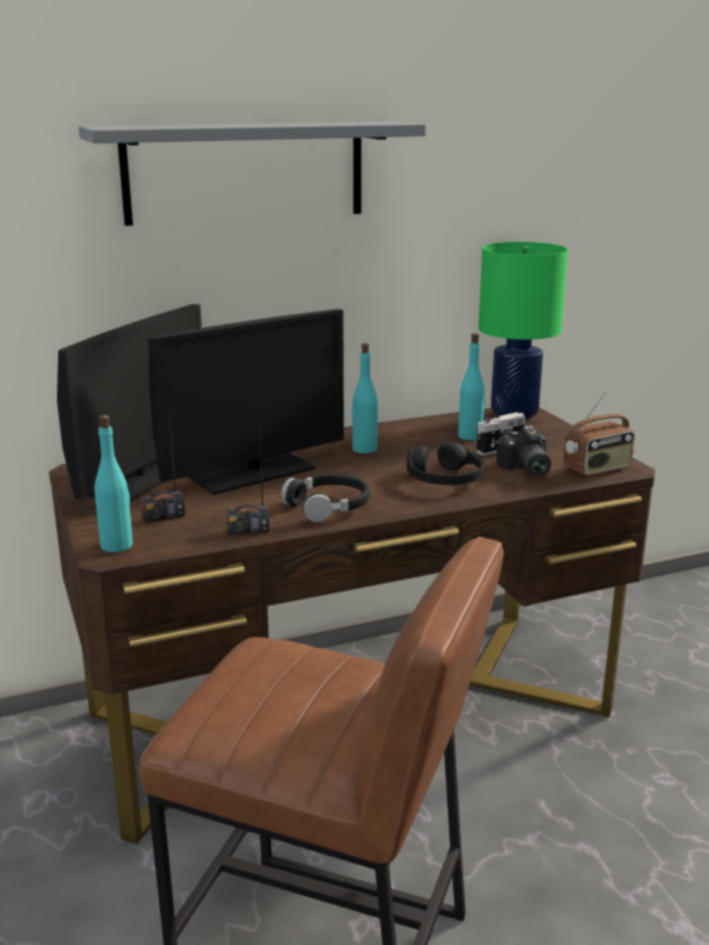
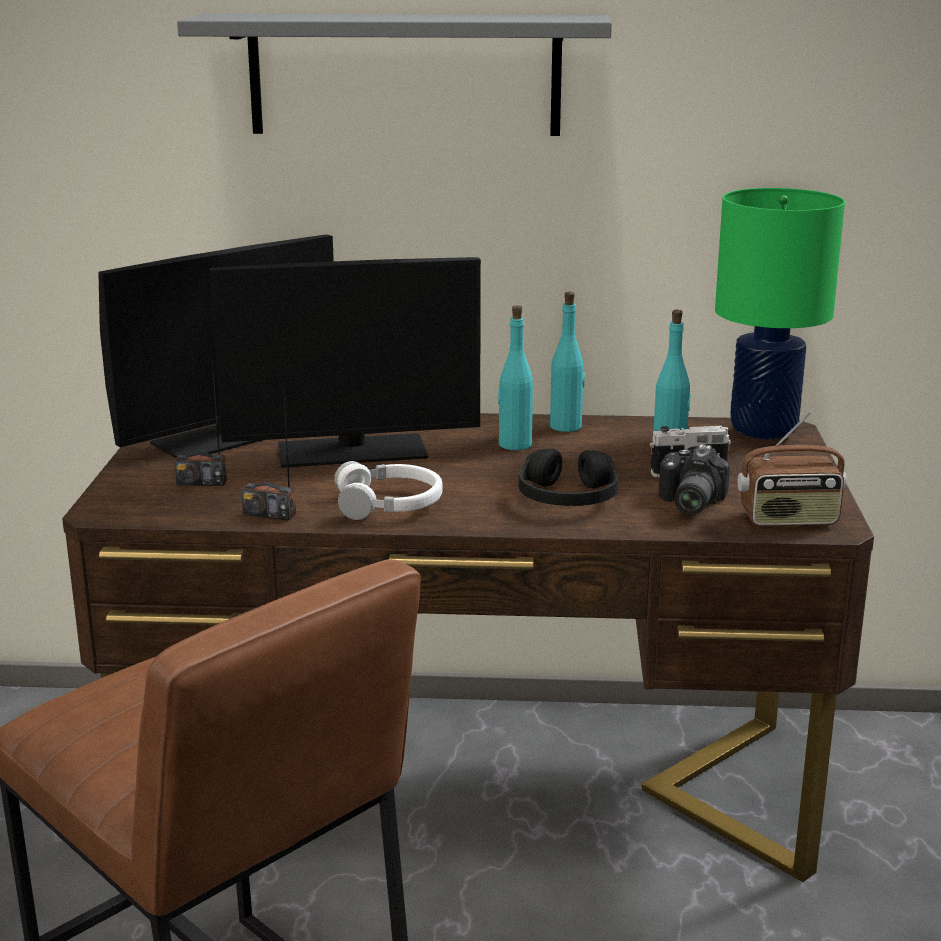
camera: 25 degrees right, 0 degrees up
(117, 545) = (121, 504): turquoise bottle -> turquoise bottle (566, 426)
(328, 506) = (389, 504): black headphones -> white headphones

